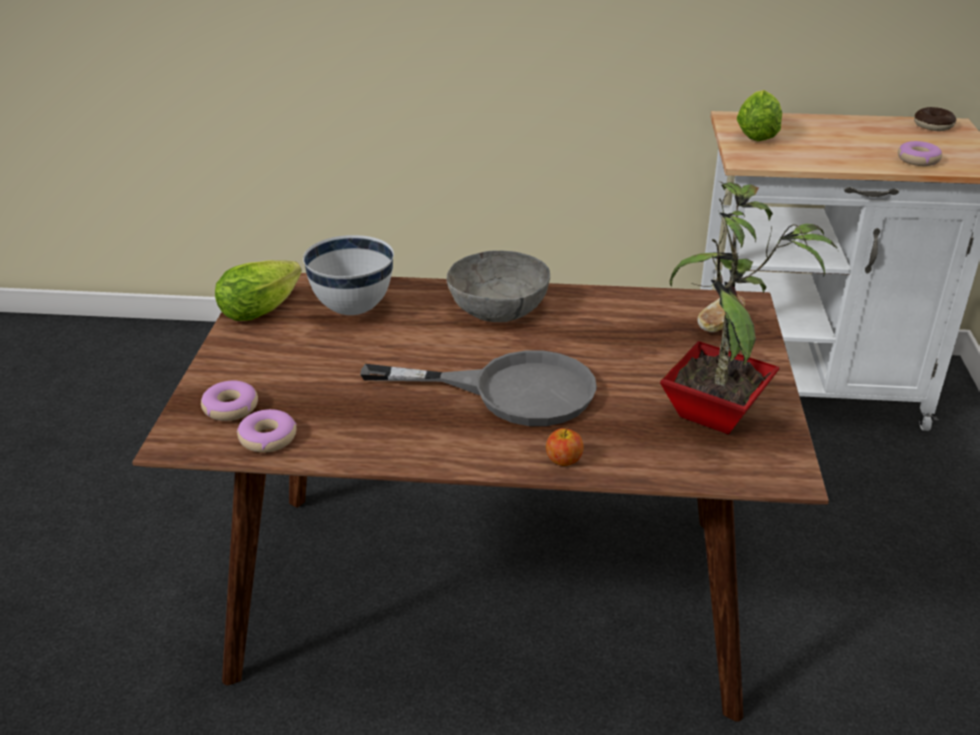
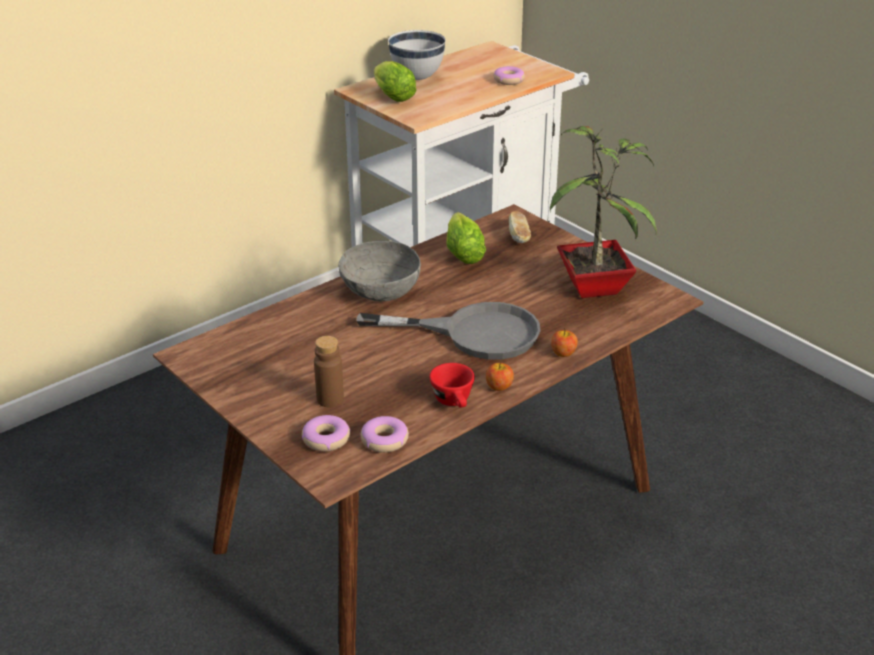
camera: 45 degrees left, 0 degrees up
(264, 306) = (220, 369): lettuce -> lettuce (463, 251)
(293, 377) = (330, 399): none -> brown bottle
(352, 309) = (287, 339): white bowl -> white bowl (417, 78)
(381, 442) = (454, 402): none -> red cup
(444, 454) = (499, 387): none -> apple
(511, 391) = (474, 333): grey frying pan -> grey frying pan turned 45 degrees clockwise
(933, 126) = (481, 53): donut -> none

